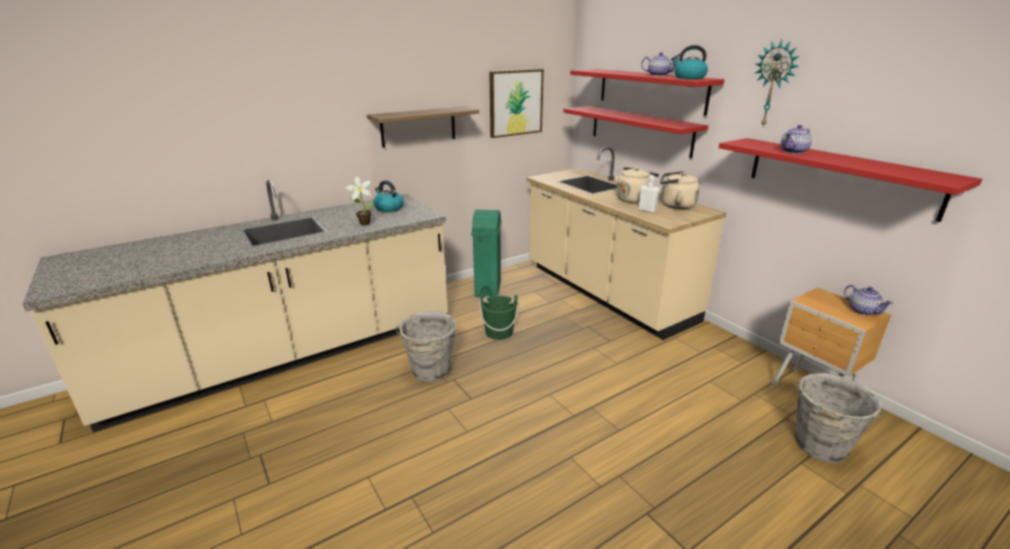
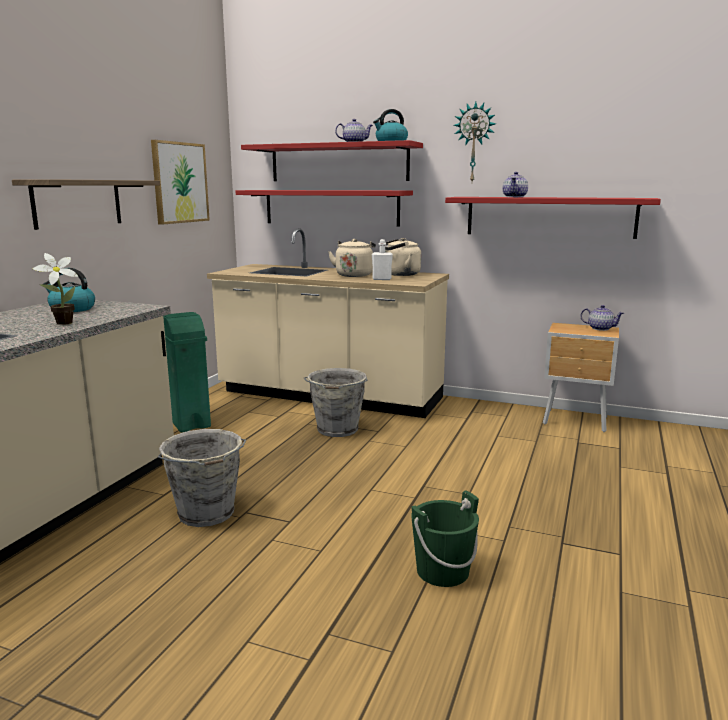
camera: 35 degrees left, 10 degrees down
(499, 332) = (250, 455): green bucket -> green bucket (442, 571)
(820, 447) = (619, 452): grey bucket -> grey bucket (337, 430)

